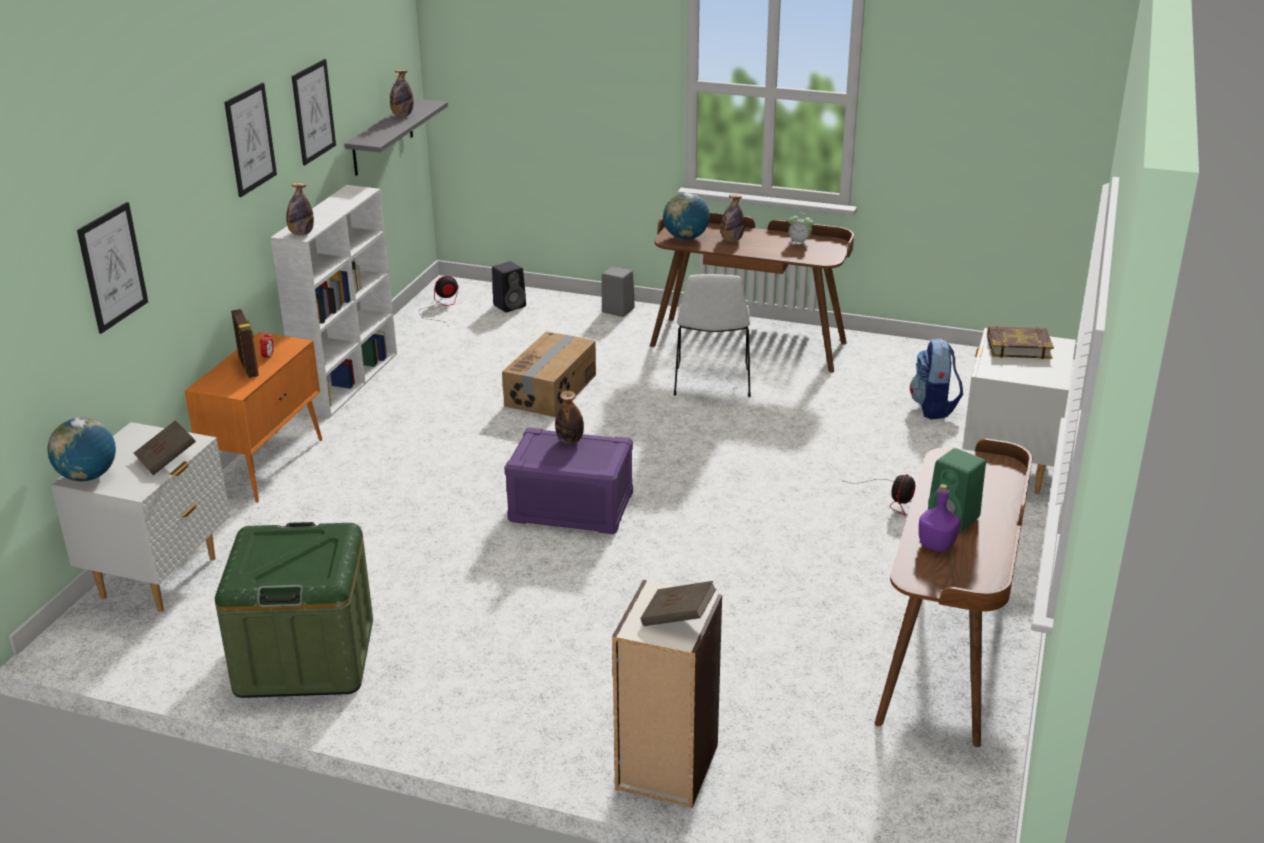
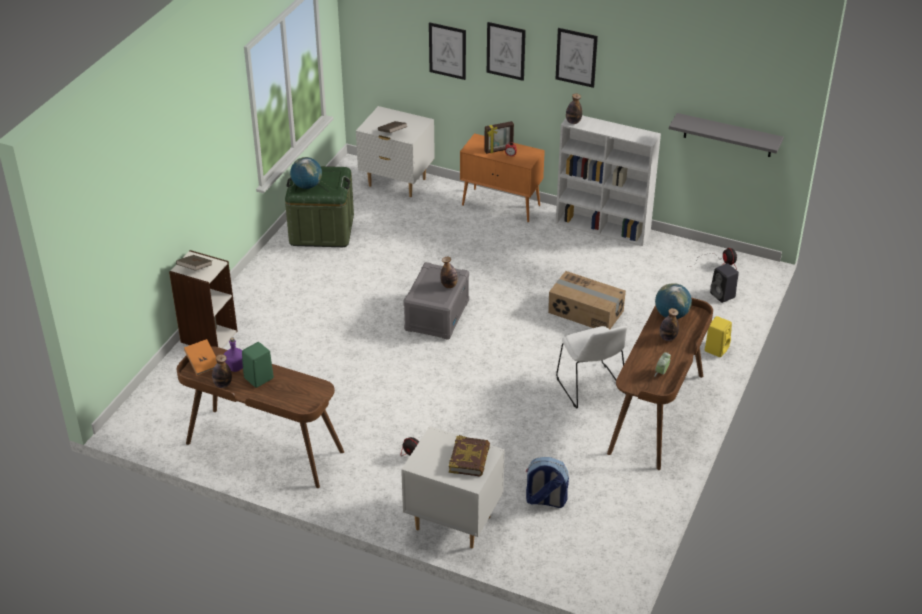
camera: 95 degrees right, 10 degrees up
(88, 476) = (382, 114): globe -> globe (307, 186)
(313, 111) = (647, 77): picture -> picture (506, 51)
(402, 115) = (740, 132): bottle -> bottle (223, 384)
(570, 508) = (436, 315): purple storage box -> grey storage box
(616, 310) = (716, 348): grey speaker -> yellow speaker
(712, 383) = (591, 388): white chair -> white chair turned 120 degrees counterclockwise
(944, 582) = (203, 363): none -> orange book

